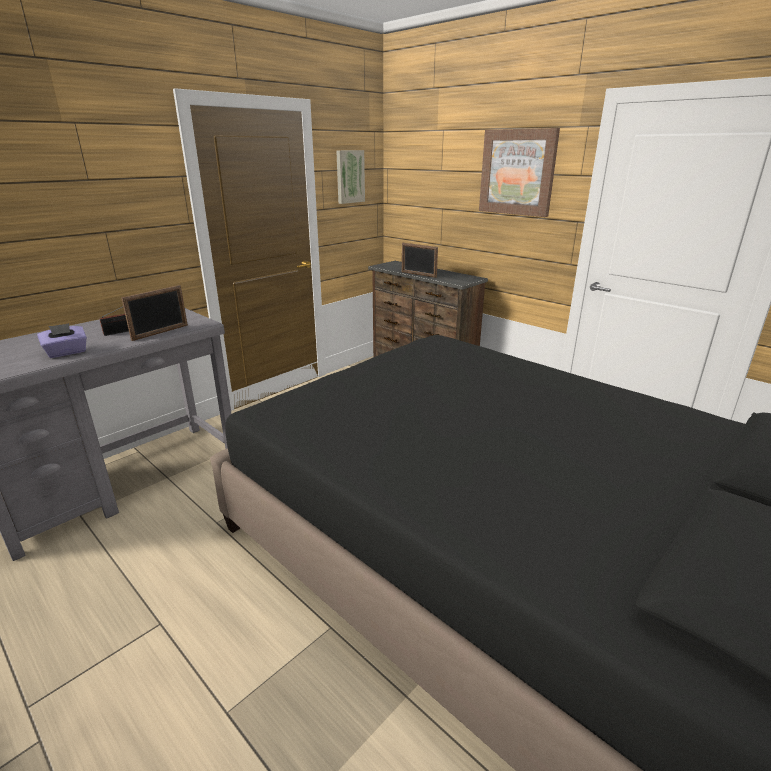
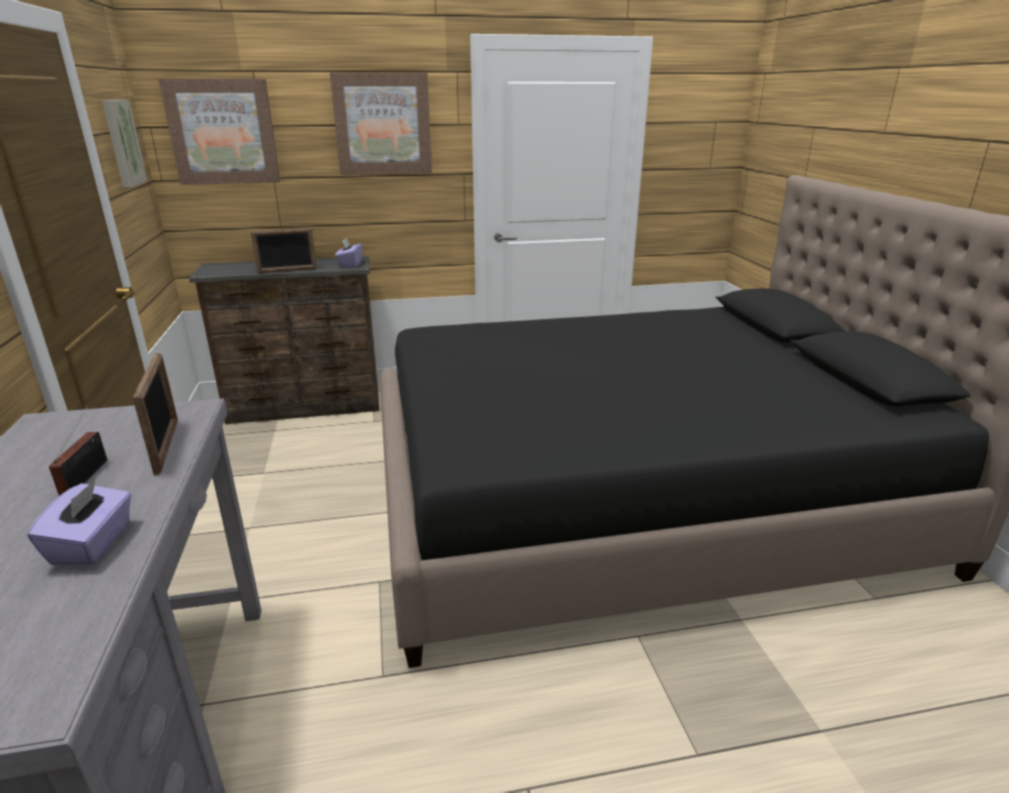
camera: 55 degrees left, 0 degrees up
(419, 173) = (223, 132): none -> picture
(460, 280) = (350, 264): none -> purple tissue box

